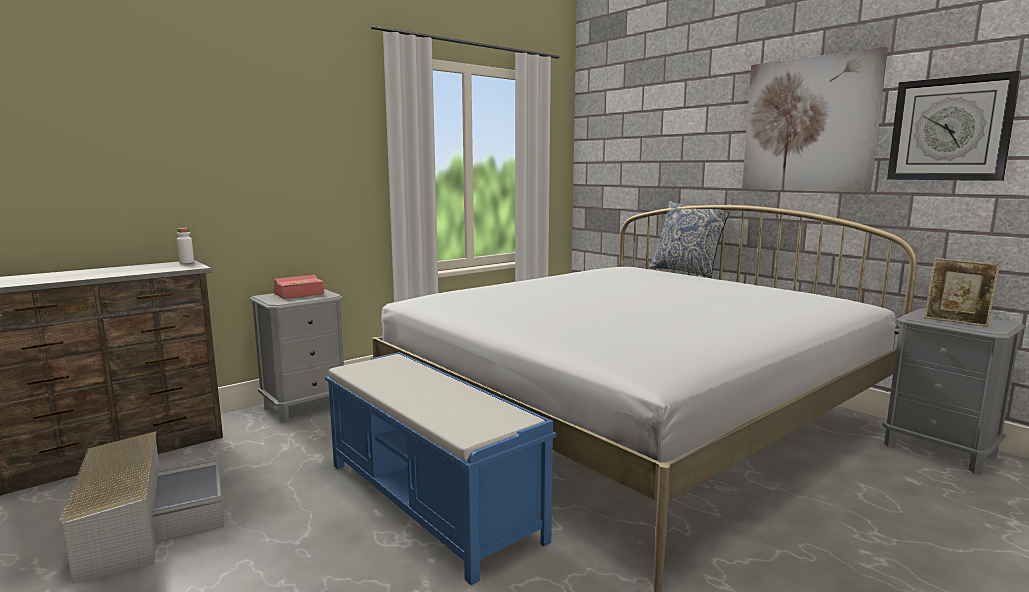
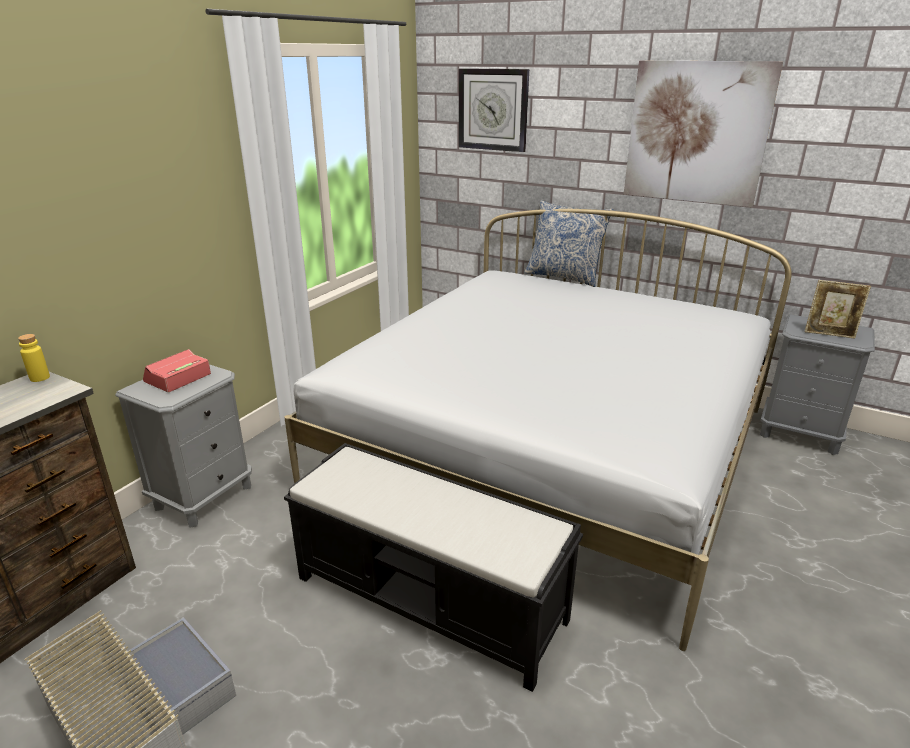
camera: 20 degrees left, 15 degrees up
(186, 262) = (40, 378): white bottle -> yellow bottle
(431, 501) = (431, 599): blue bench -> black bench
(950, 129) = (832, 152): wall clock -> wall clock (493, 110)

